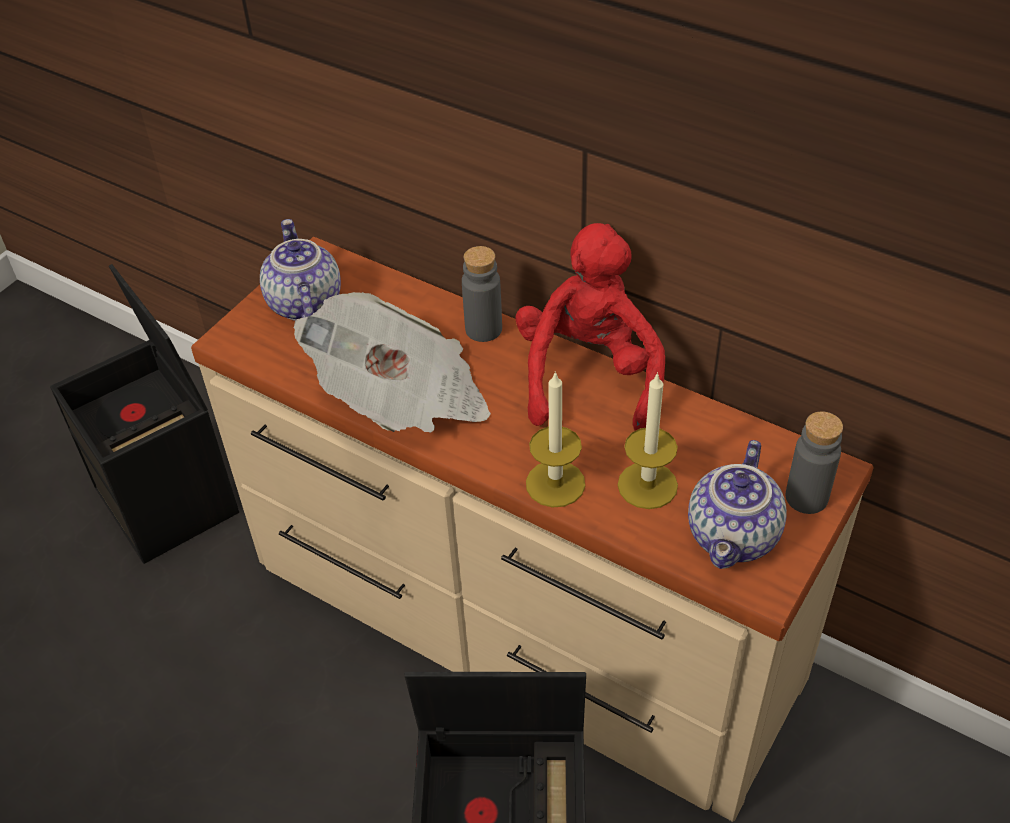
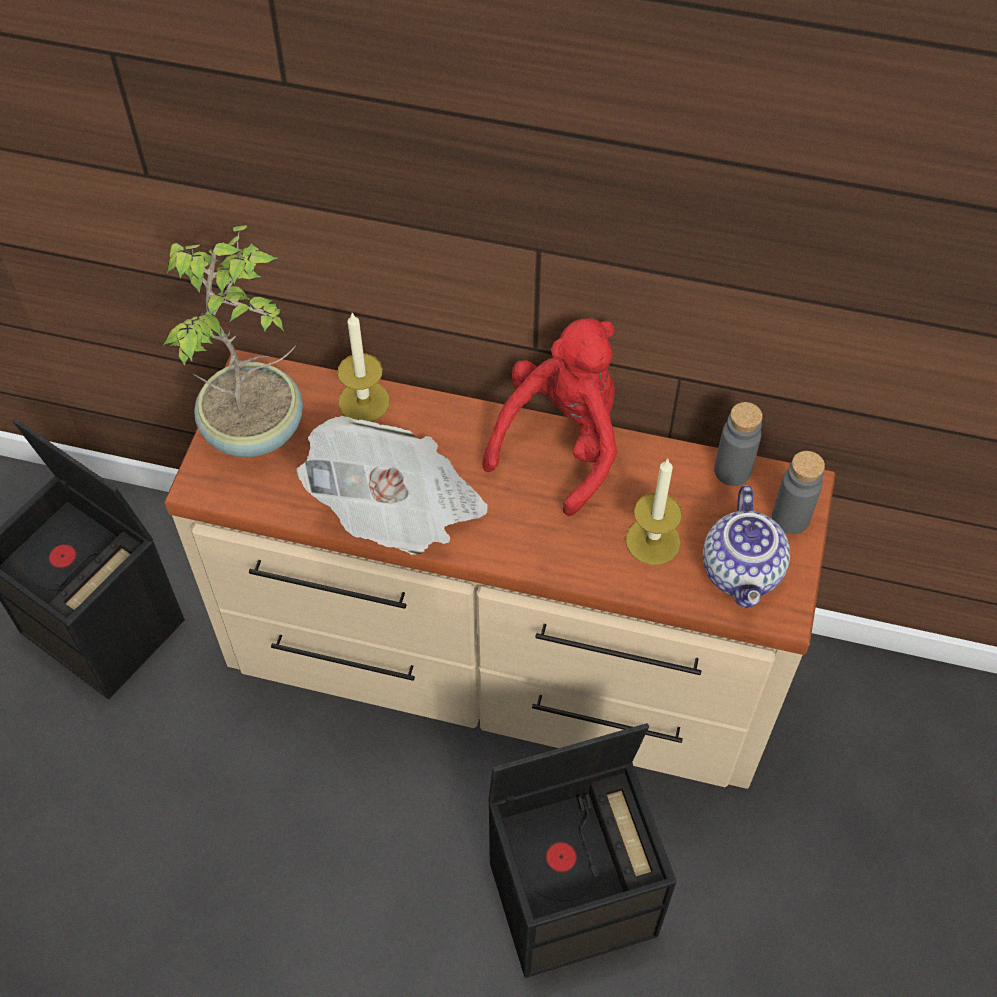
camera: 20 degrees left, 10 degrees up
(302, 303) = (257, 428): teapot -> potted plant
(483, 329) = (445, 416): grey bottle -> grey bottle (732, 470)
(555, 483) = (572, 560): candle -> candle (364, 402)
(589, 376) = (561, 443): red plush toy -> red plush toy turned 45 degrees clockwise

